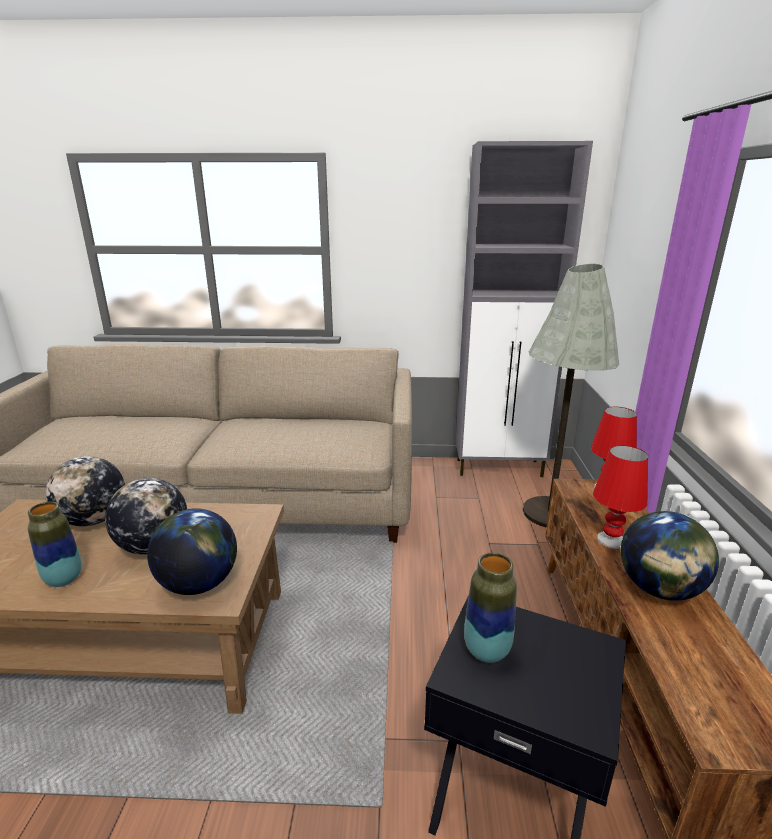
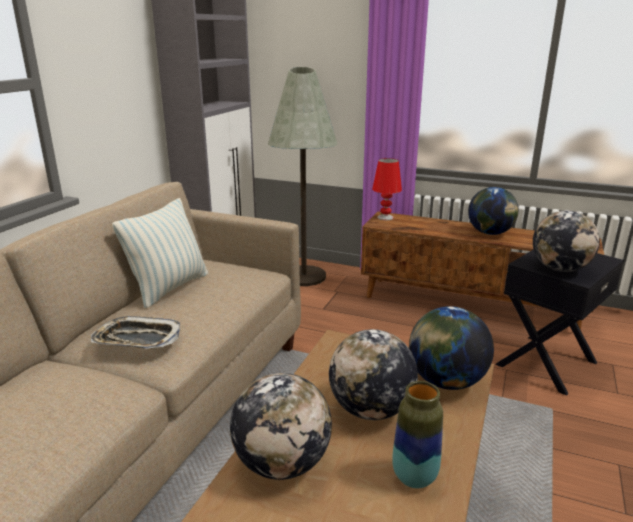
camera: 70 degrees left, 0 degrees up
(229, 433) = (137, 339): none -> tray
(313, 423) = (169, 288): none -> pillow
(487, 650) = (559, 269): vase -> globe
(611, 540) = (443, 231): red table lamp -> none

